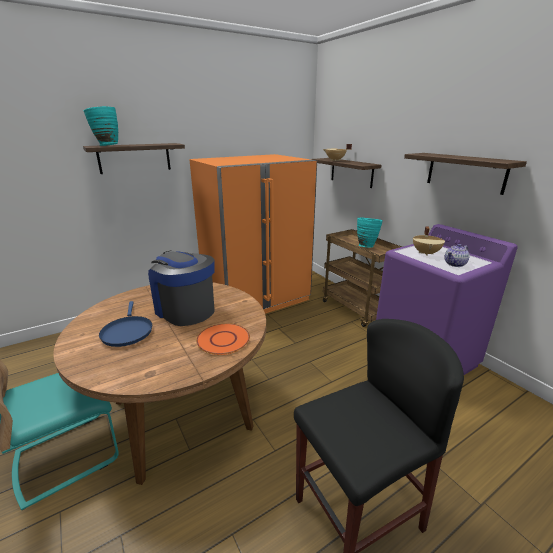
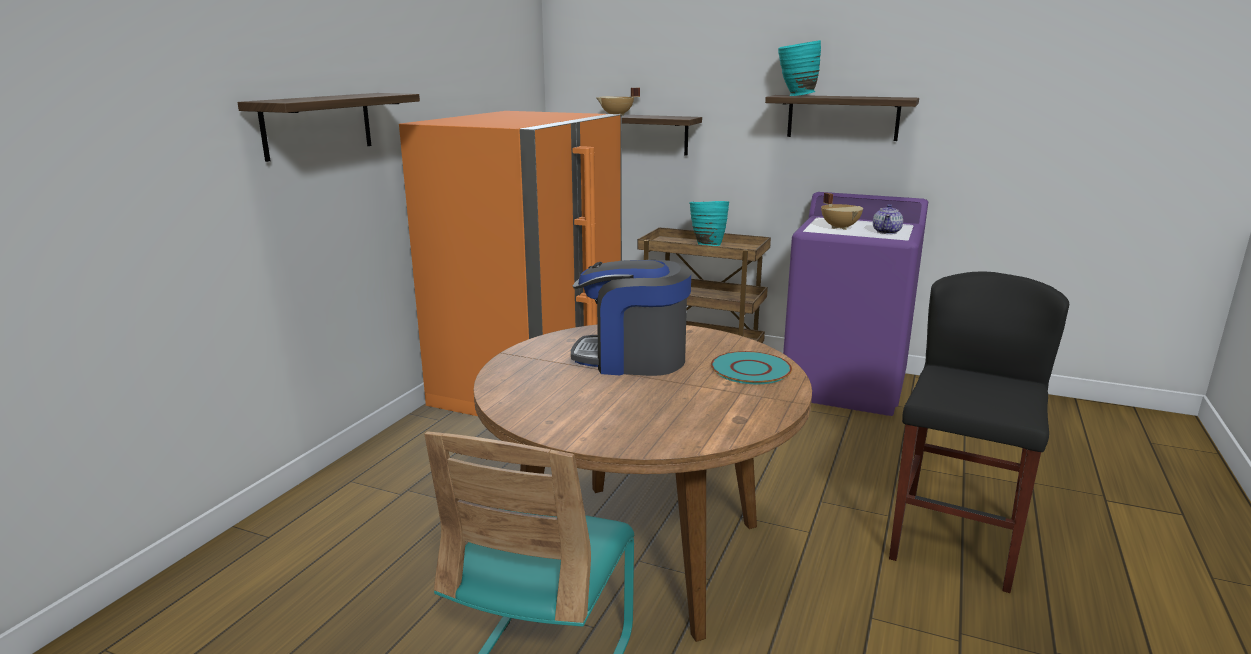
camera: 35 degrees left, 5 degrees down
(106, 145) = (293, 99): turquoise vase -> turquoise vase (795, 96)
(127, 332) = (610, 400): blue frying pan -> none
(223, 340) = (750, 369): orange plate -> turquoise plate

